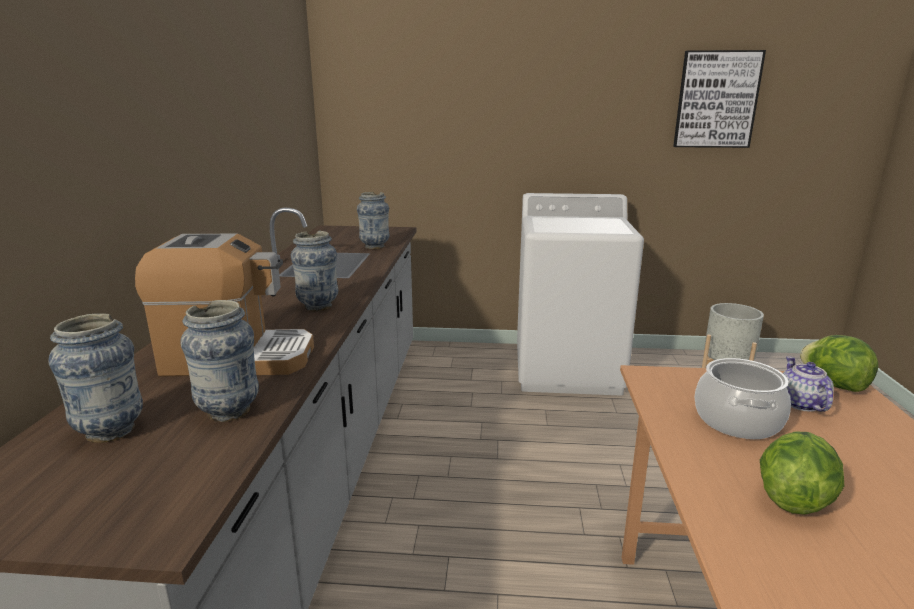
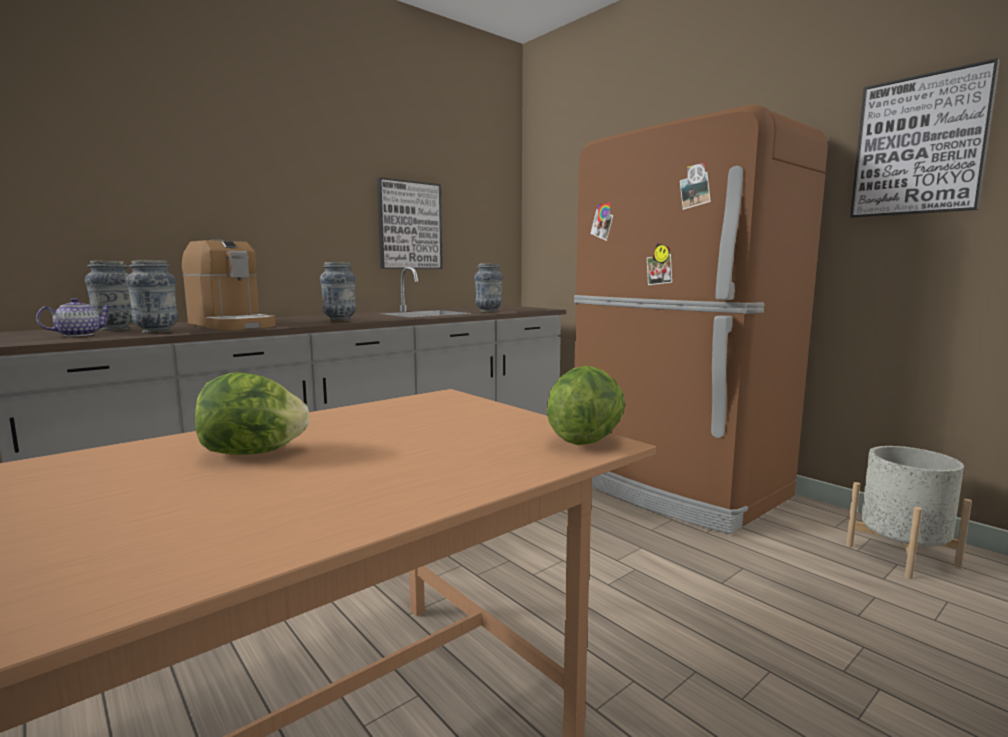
camera: 45 degrees right, 10 degrees down
(258, 150) = (409, 225): none -> picture
(568, 370) = (673, 487): white washing machine -> brown fridge
(736, 420) = (397, 424): cooking pot -> none
(801, 404) = (491, 436): teapot -> teapot (78, 335)

